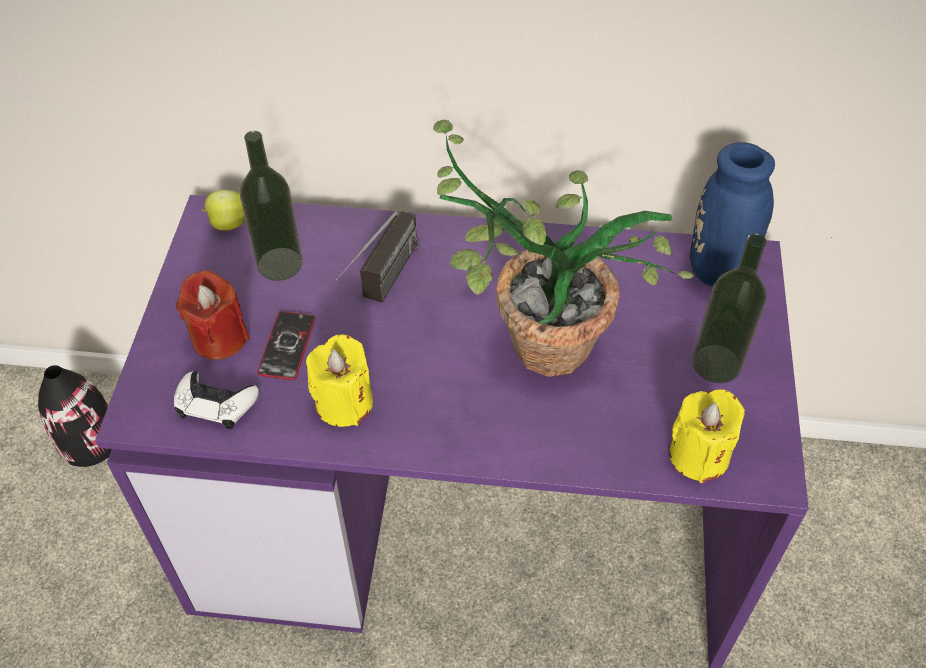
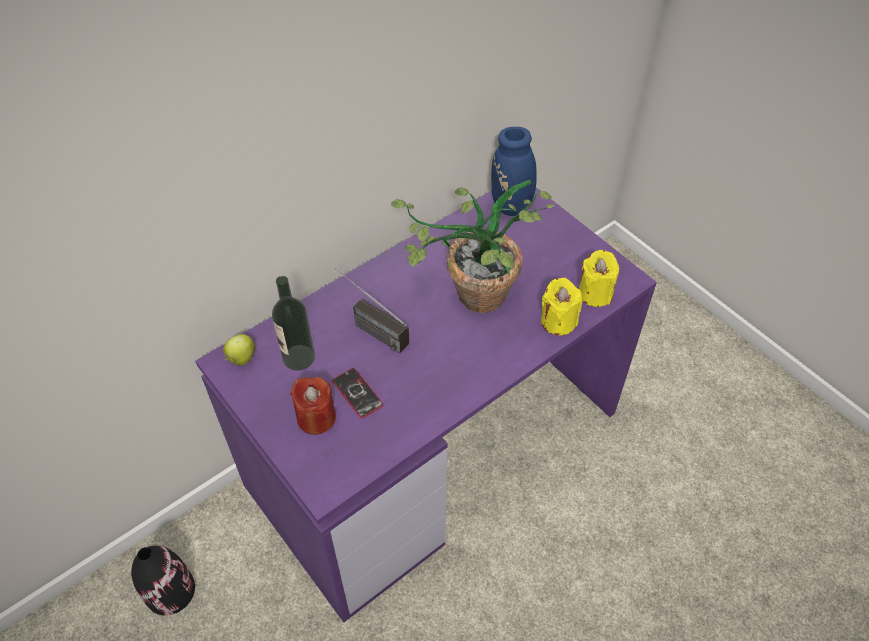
camera: 45 degrees left, 0 degrees up
(215, 404) = (358, 449): white game controller -> none
(344, 403) = (420, 396): yellow candle -> yellow candle (558, 321)
(383, 287) = (368, 328): radio -> radio turned 150 degrees clockwise
(716, 363) = (557, 249): bottle -> none

